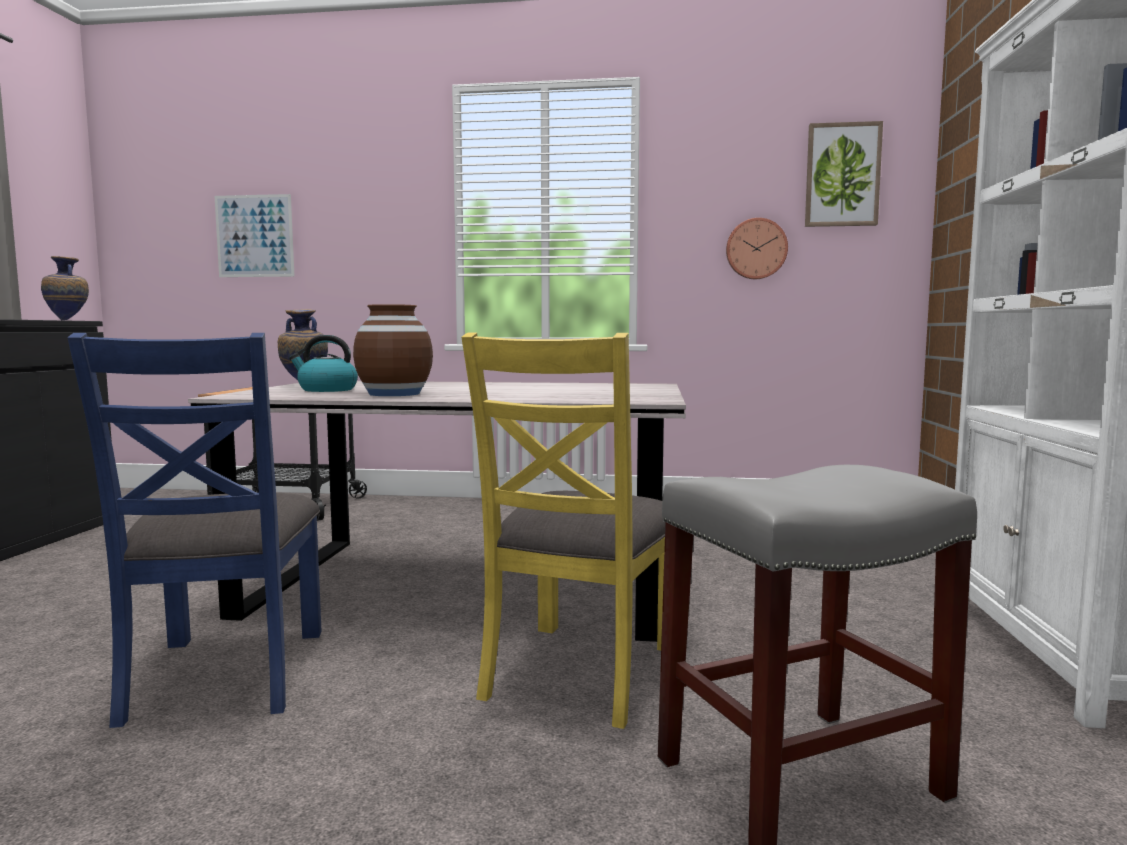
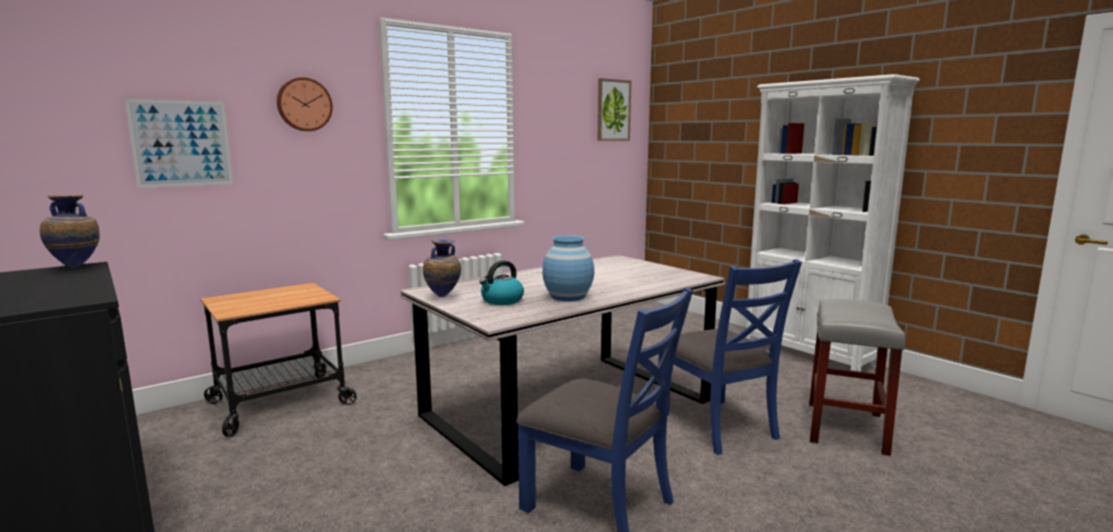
camera: 45 degrees left, 5 degrees up
(395, 394) = (568, 296): brown vase -> blue vase
(580, 671) = (718, 425): yellow chair -> blue chair
(756, 249) = (575, 154): wall clock -> wall clock (304, 104)

